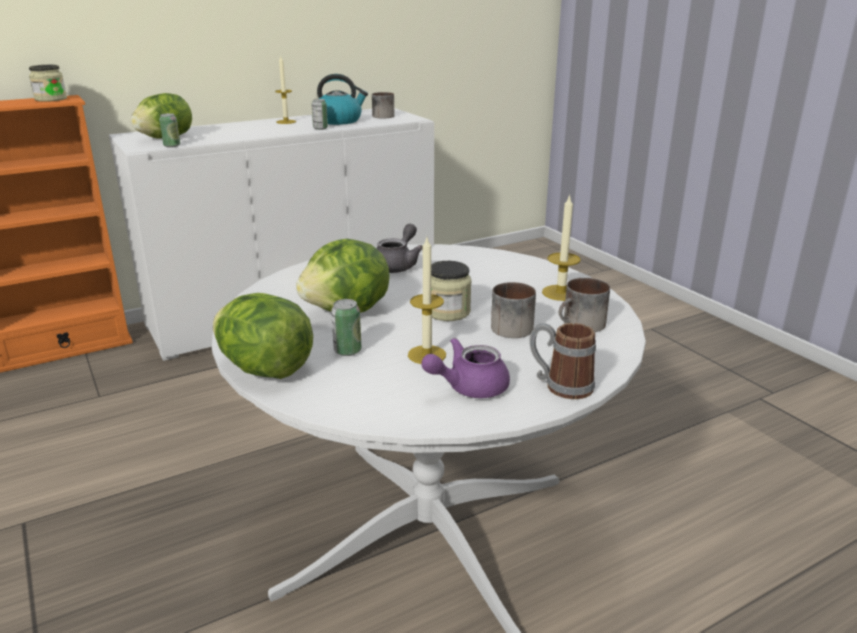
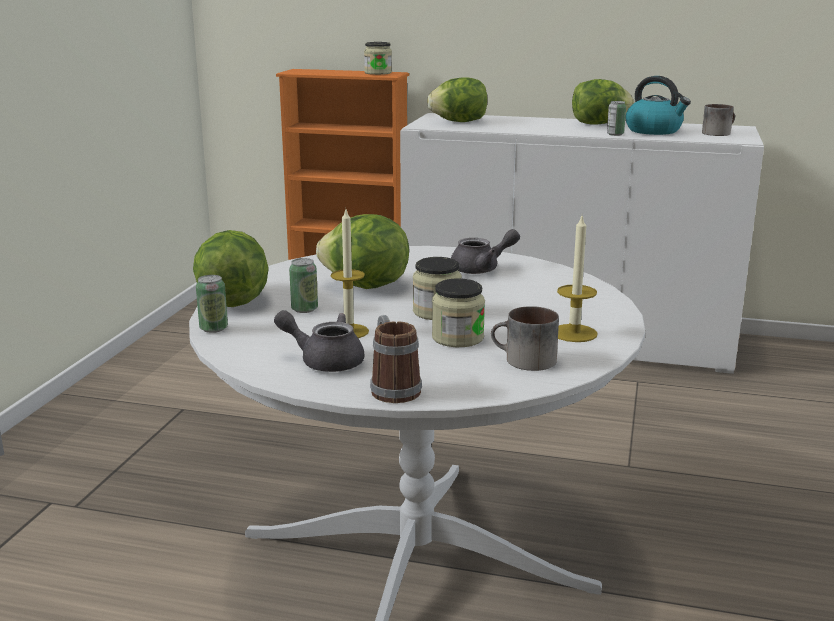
camera: 45 degrees right, 5 degrees down
(172, 146) = (448, 128): can -> can (213, 328)
(286, 122) = (599, 124): candle -> lettuce
(468, 387) = (325, 361): purple teapot -> grey teapot
(507, 326) = (457, 338): mug -> jar

